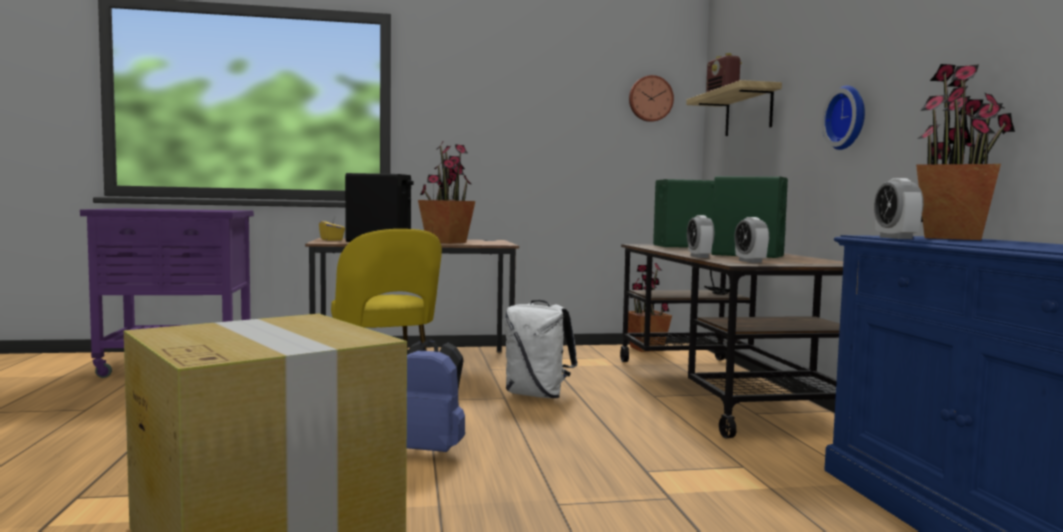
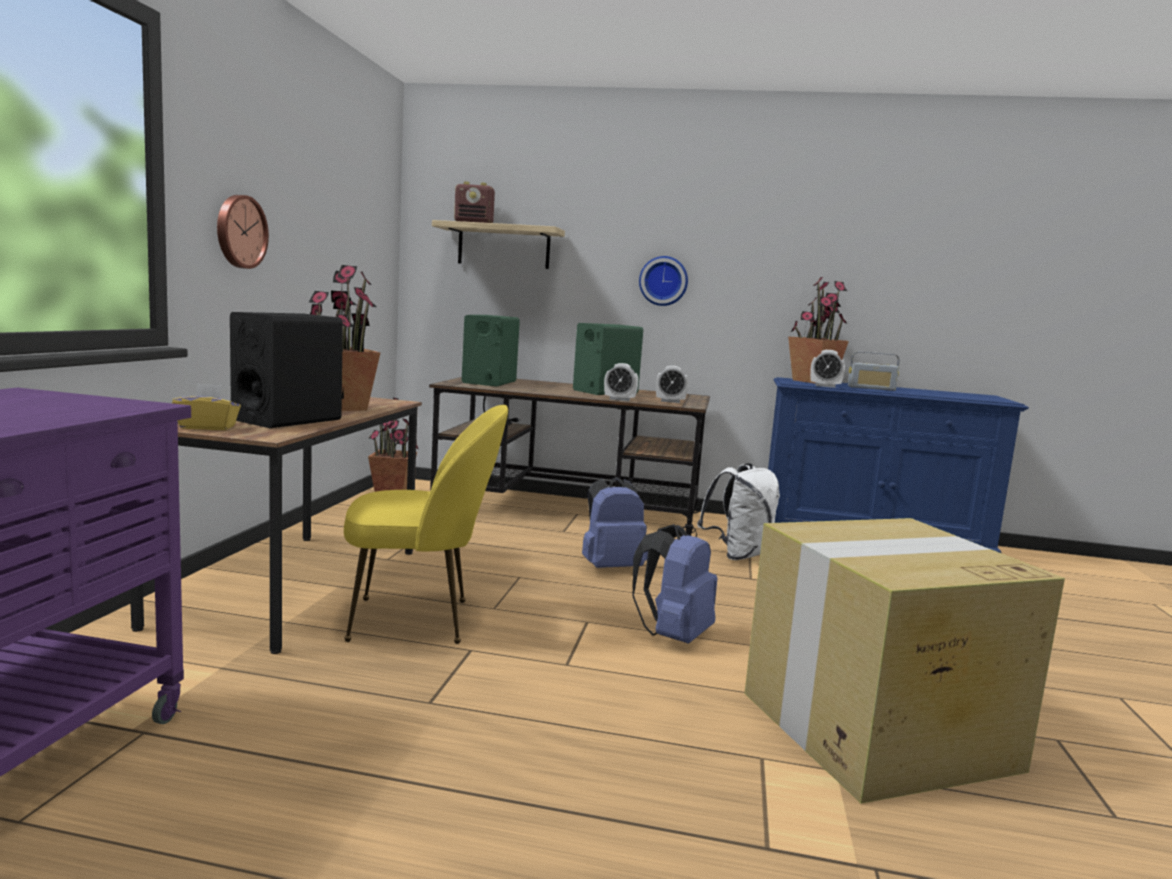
camera: 70 degrees left, 5 degrees up
(537, 395) = (522, 564): white backpack -> white backpack (738, 555)
(577, 418) = (611, 567): none -> blue backpack
(650, 99) = (374, 208): wall clock -> wall clock (239, 231)
(992, 243) = (871, 388): none -> radio

